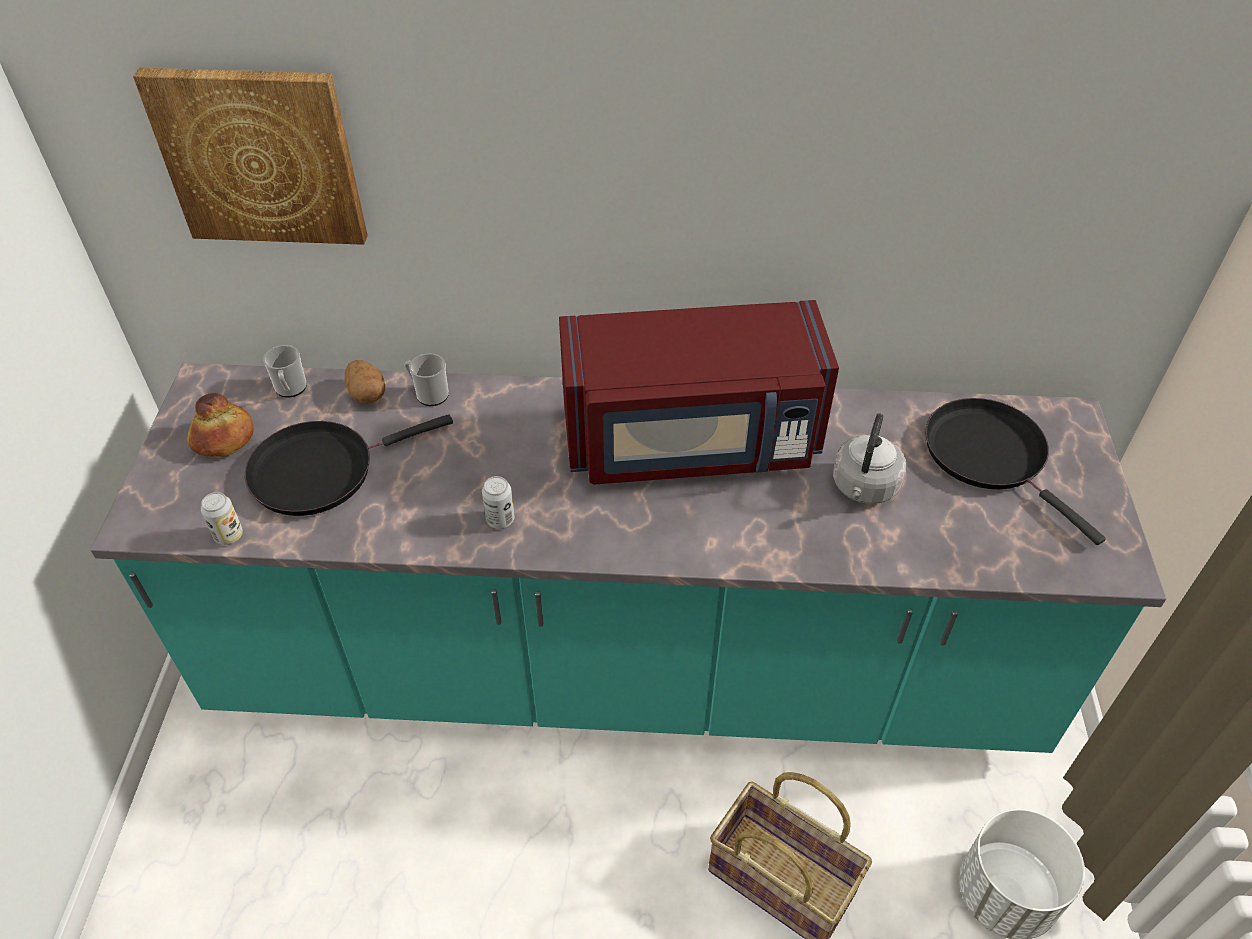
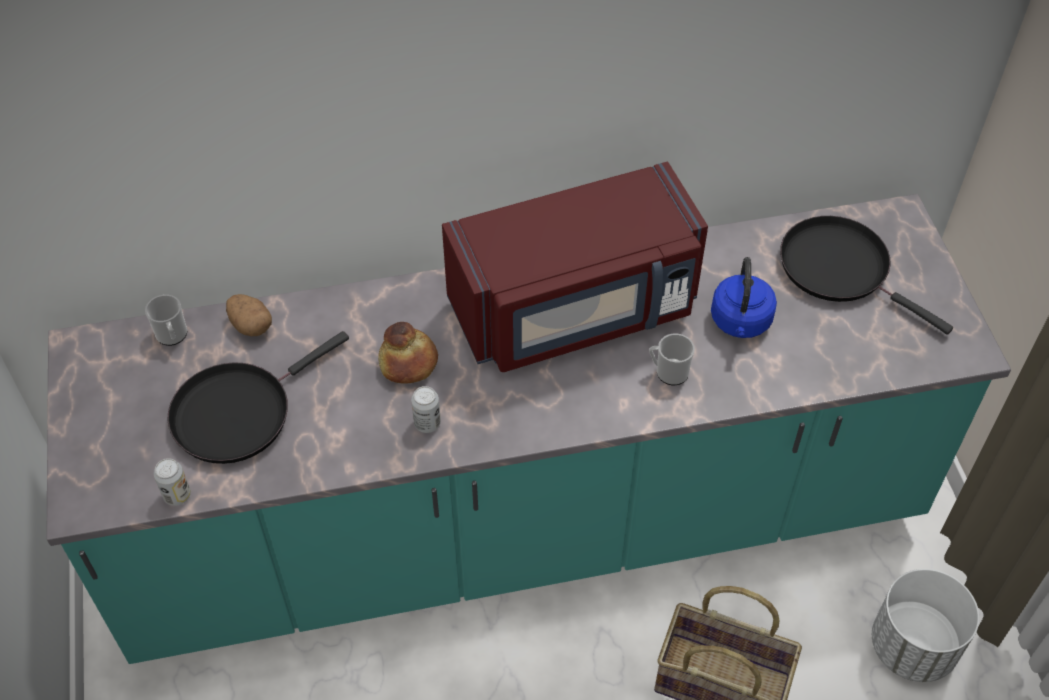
camera: 15 degrees left, 5 degrees up
(223, 439) = (127, 401): bread -> bread (408, 363)
(260, 156) = (132, 129): picture -> none
(429, 394) = (312, 313): mug -> mug (668, 372)
(864, 488) = (740, 323): grey kettle -> blue kettle

